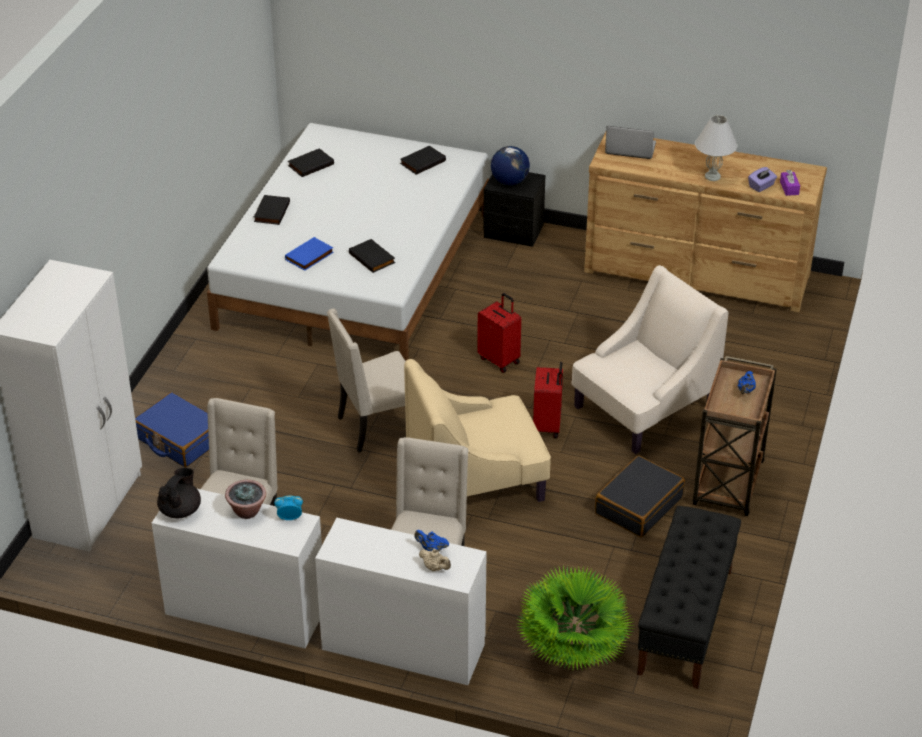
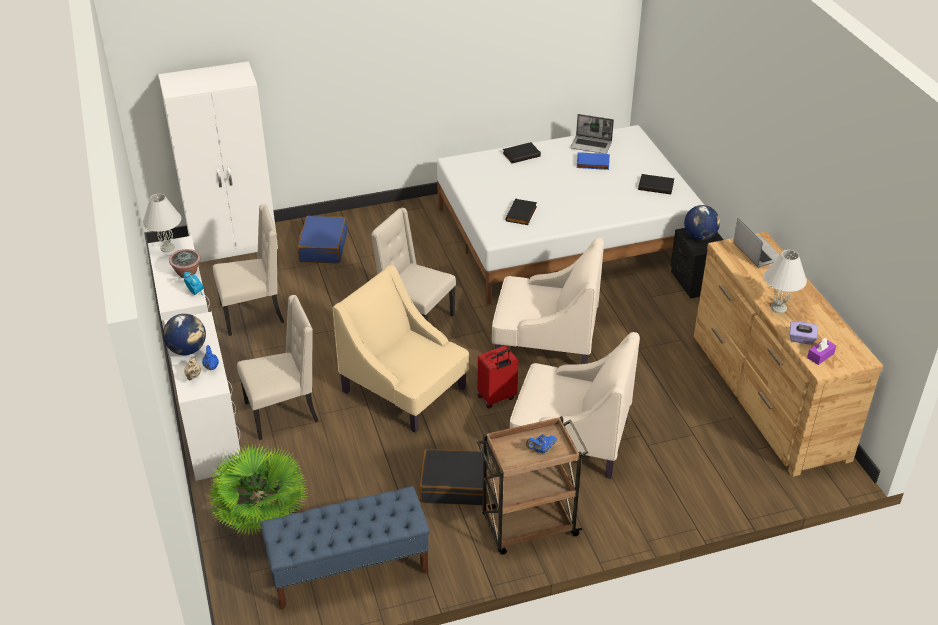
camera: 55 degrees right, 0 degrees up
(180, 510) = (167, 248): black teapot -> white table lamp
(310, 164) = (591, 145): black book -> laptop
(310, 257) = (492, 189): blue book -> blue book (592, 163)
(386, 557) = (187, 350): none -> globe
(500, 360) = (544, 341): red suitcase -> beige armchair
(685, 622) = (348, 569): black bench -> blue bench

